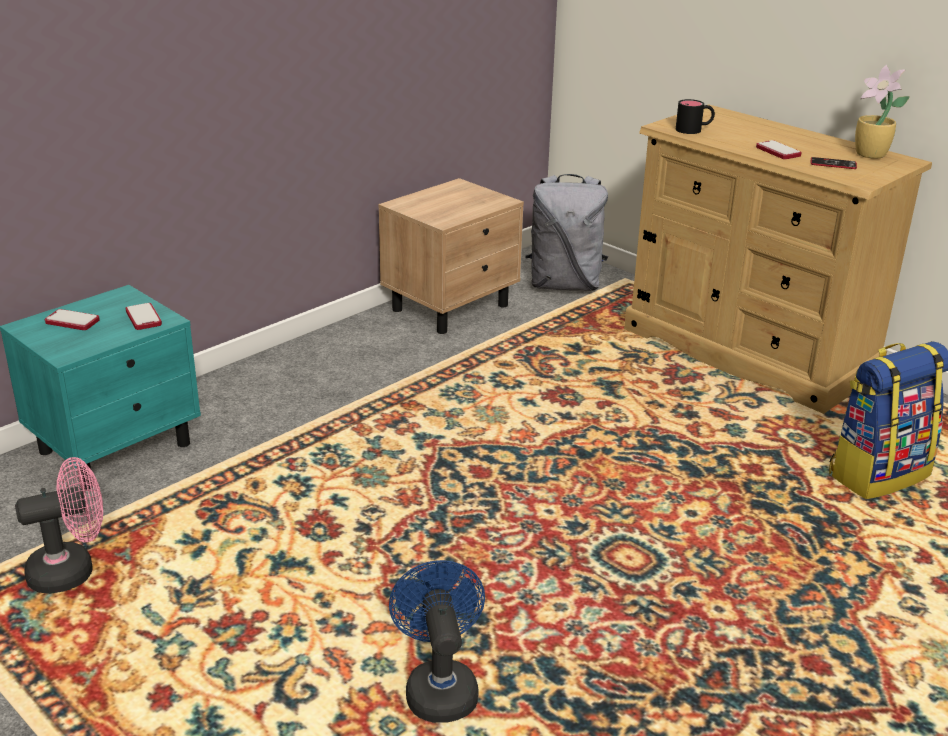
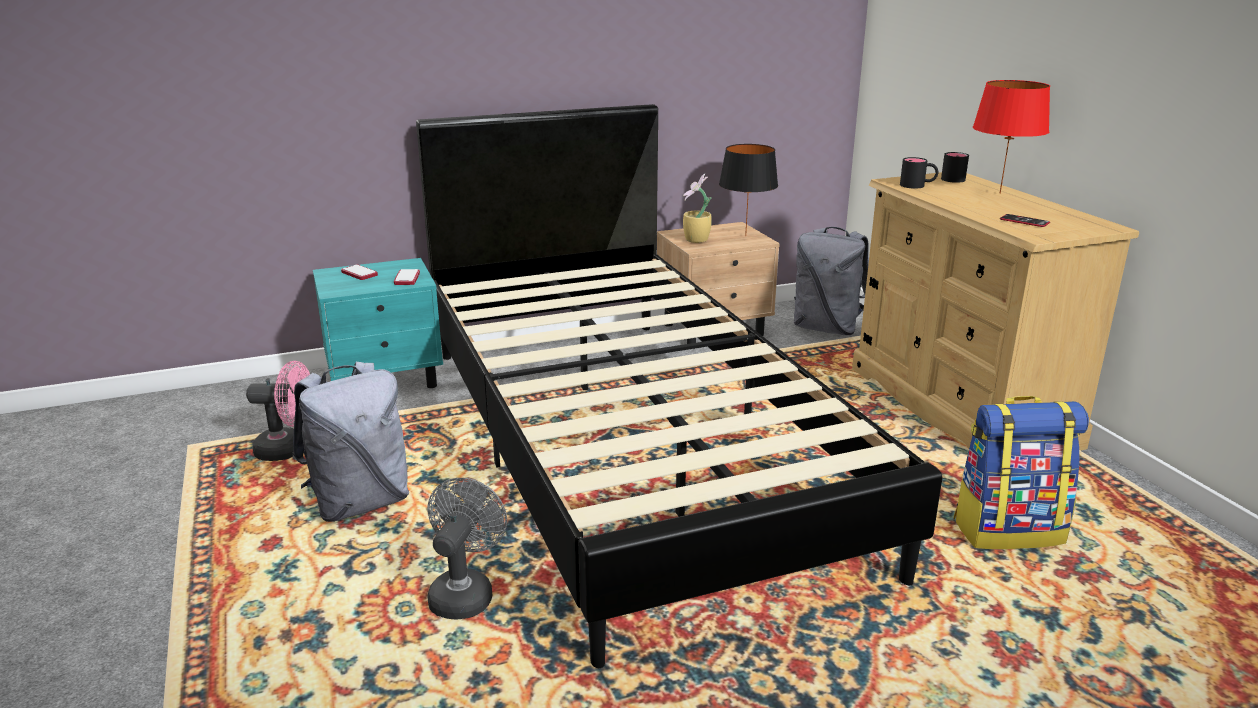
camera: 25 degrees right, 5 degrees down
(226, 615) = (360, 503): none -> grey backpack
(439, 687) = (464, 593): blue fan -> grey fan
(471, 467) = (628, 445): none -> black bed
(481, 197) = (746, 236): none -> black table lamp
(716, 115) = (954, 178): none -> black mug
(776, 130) = (1000, 193): none -> red table lamp
(778, 151) = (980, 207): phone -> none
(871, 155) = (1076, 219): potted plant -> potted plant (696, 240)

